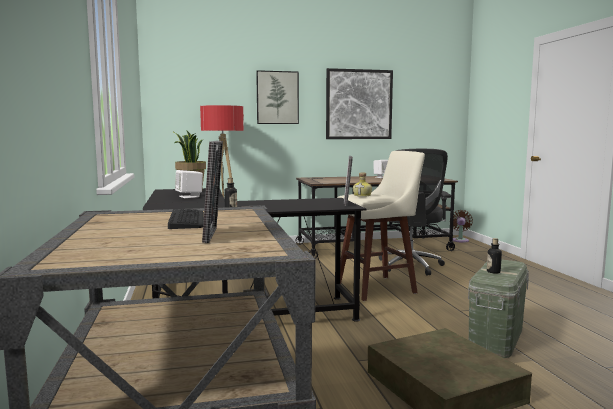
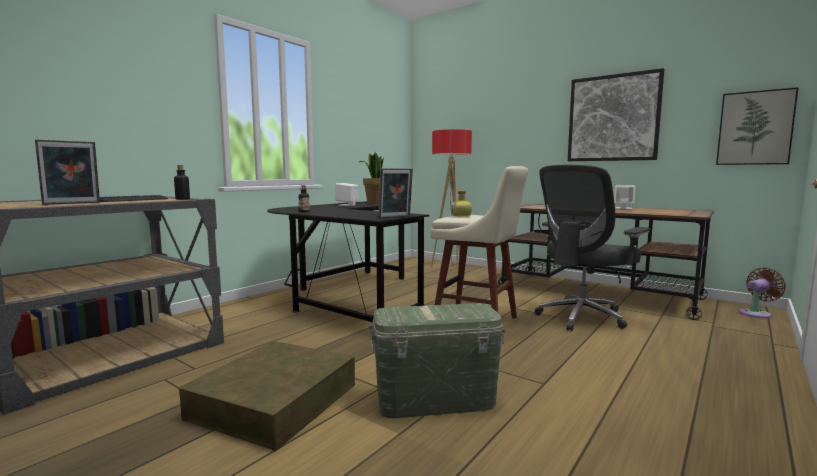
camera: 50 degrees right, 0 degrees up
(277, 97) = (517, 119): picture -> picture (755, 128)
(493, 272) = (420, 310): bottle -> bottle (182, 199)

